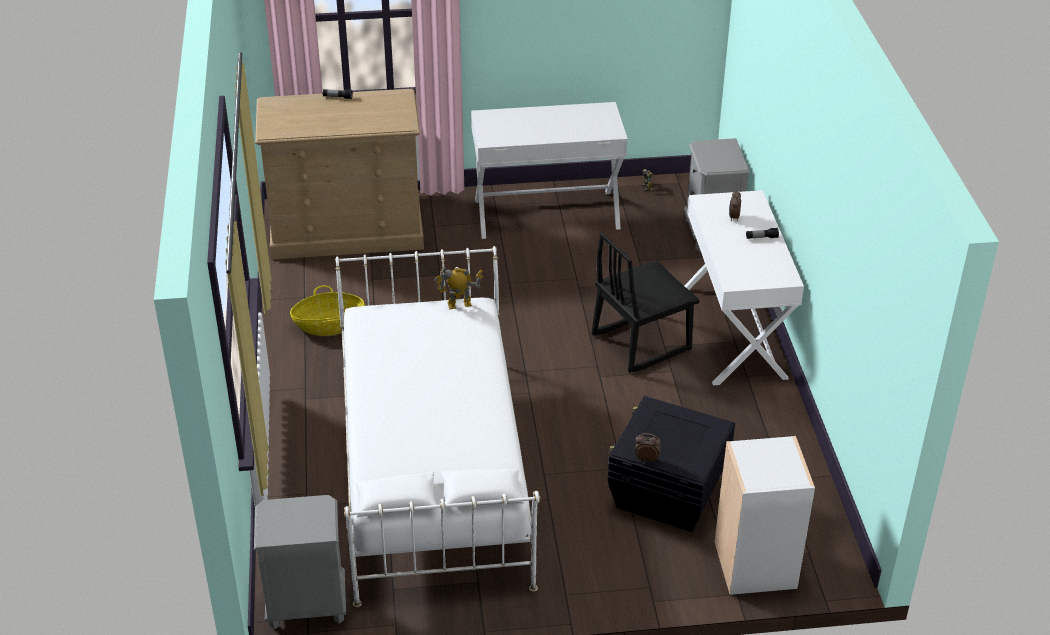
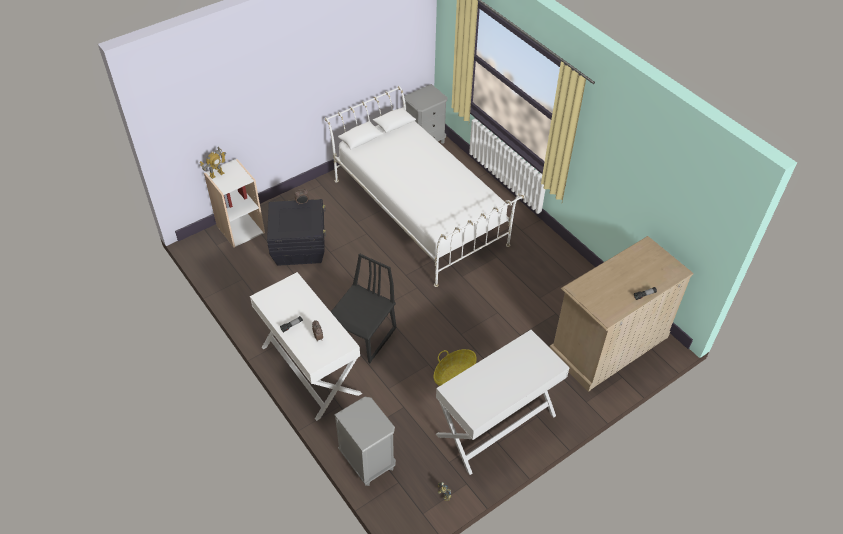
camera: 150 degrees right, 10 degrees up
(329, 325) = (547, 271): basket -> basket (454, 376)
(459, 304) = (448, 224): toy robot -> toy robot (216, 174)

